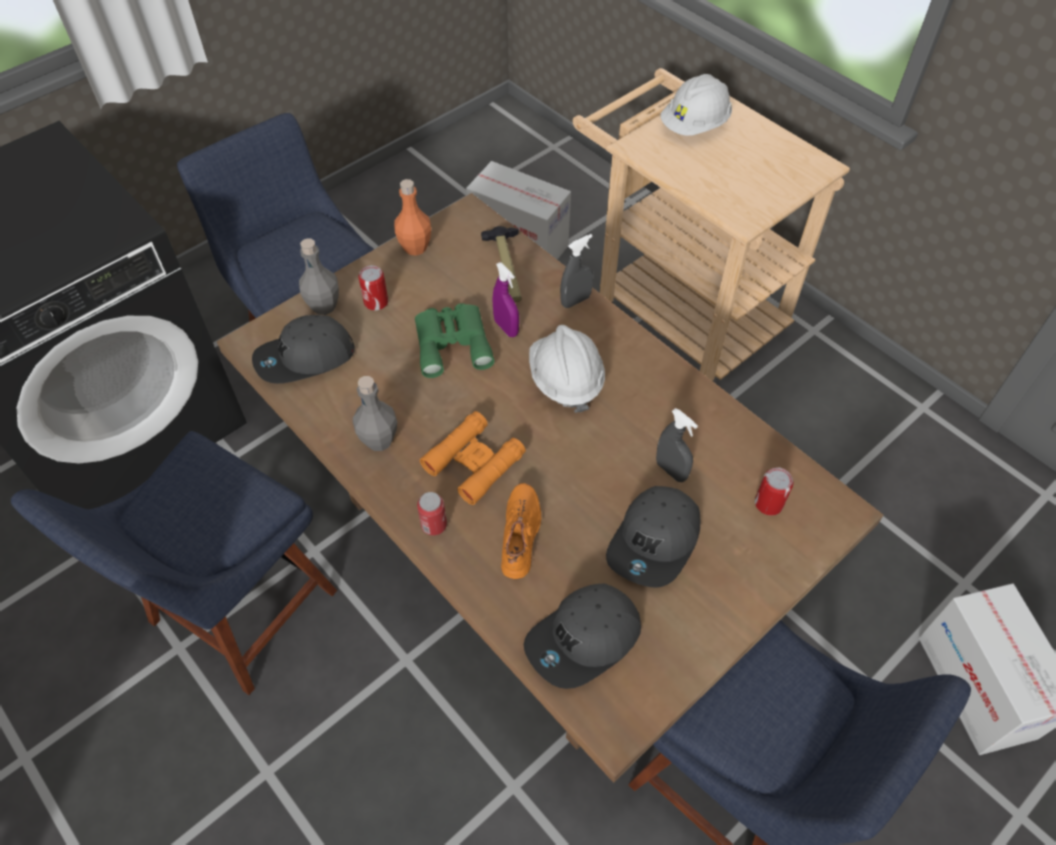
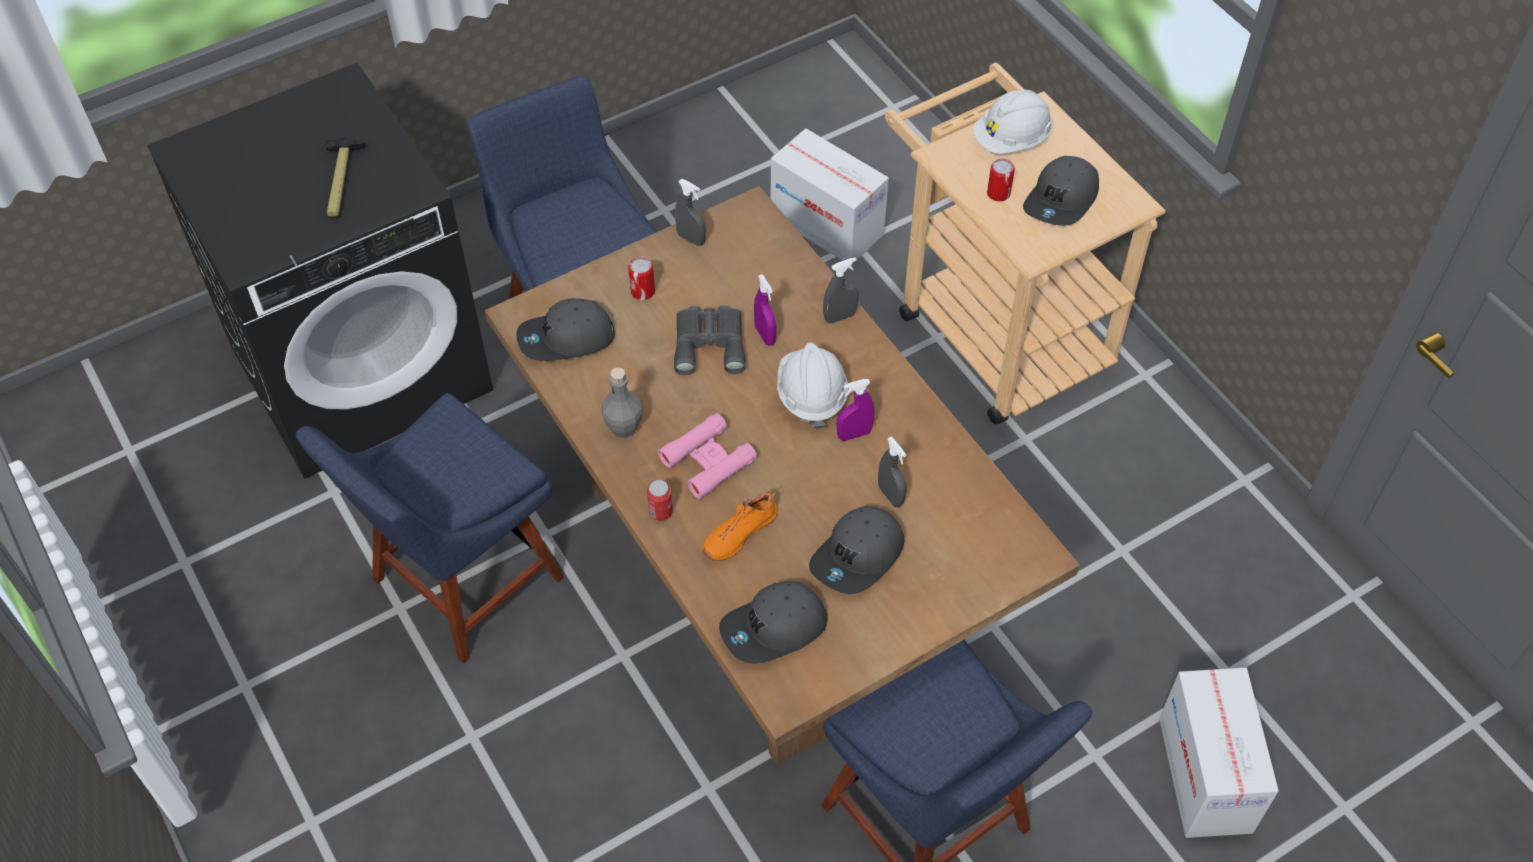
camera: 10 degrees right, 0 degrees up
(324, 306) = (591, 288): grey bottle -> none
(415, 247) = (691, 239): orange bottle -> grey spray bottle
(452, 342) = (710, 342): green binoculars -> grey binoculars
(474, 462) = (708, 461): orange binoculars -> pink binoculars
(507, 268) = (779, 274): hammer -> hammer (341, 182)
(522, 535) = (738, 532): orange shoe -> orange shoe turned 150 degrees counterclockwise
(618, 413) = (854, 434): none -> purple spray bottle
(756, 170) = (1062, 200): none -> grey cap
(768, 503) = (974, 538): can -> can (998, 193)

